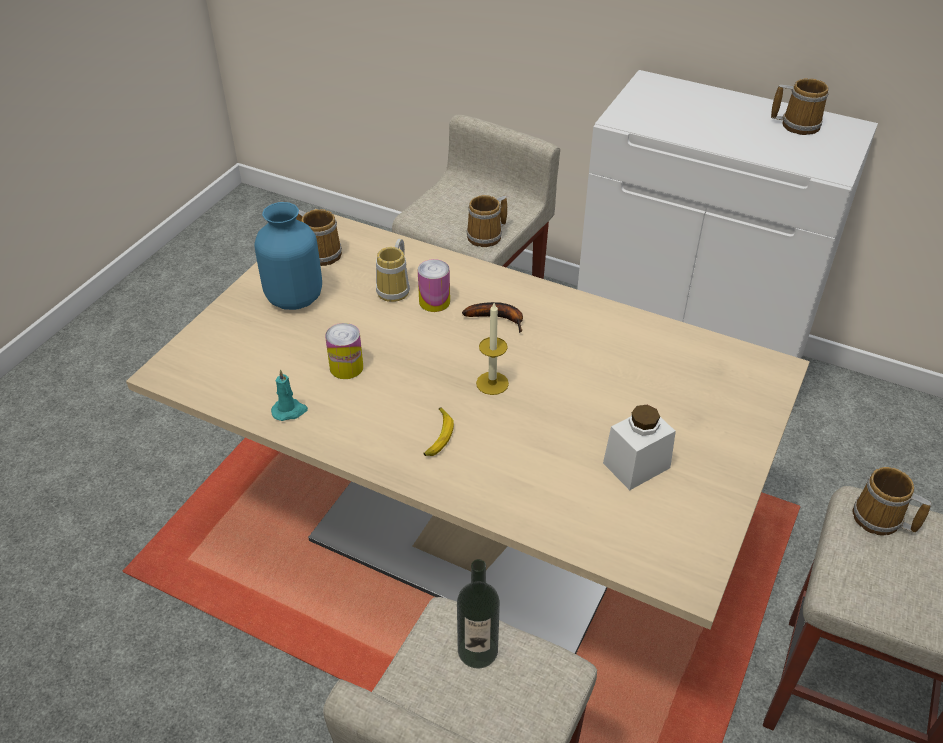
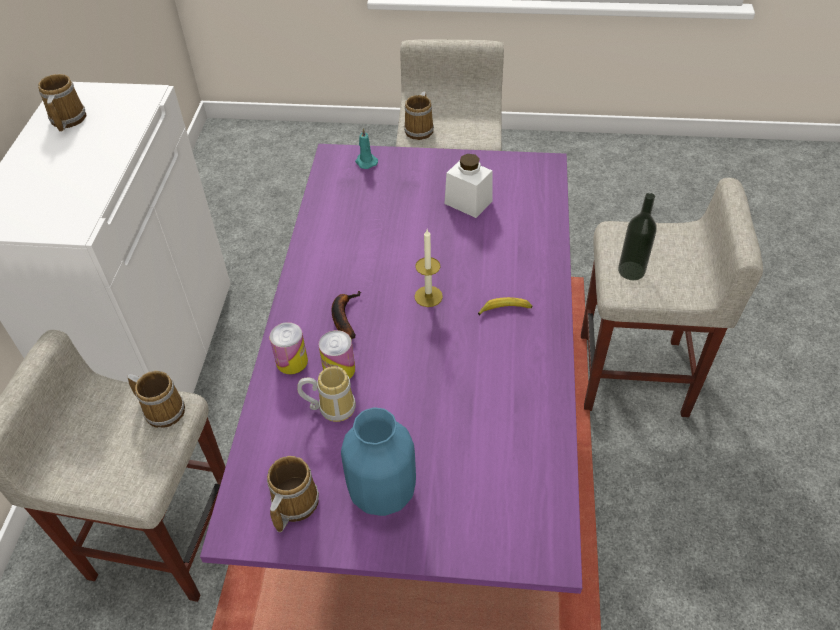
camera: 110 degrees left, 5 degrees up
(289, 411) = (536, 419): turquoise candle -> turquoise candle (365, 162)
(346, 367) = (461, 401): can -> can (292, 361)
(471, 538) = (424, 448): beige dining table -> purple dining table

